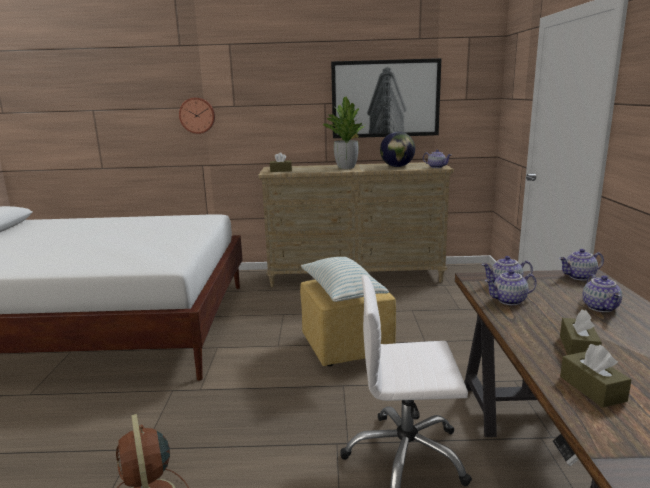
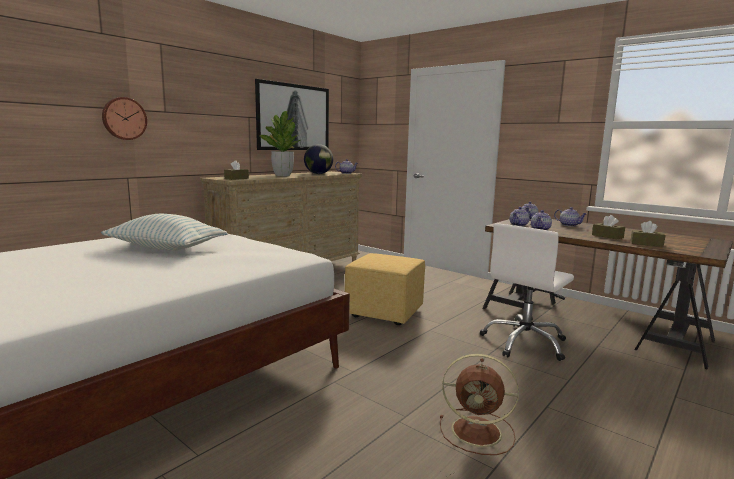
camera: 50 degrees left, 5 degrees down
(341, 291) = (392, 263): pillow -> pillow (166, 248)

